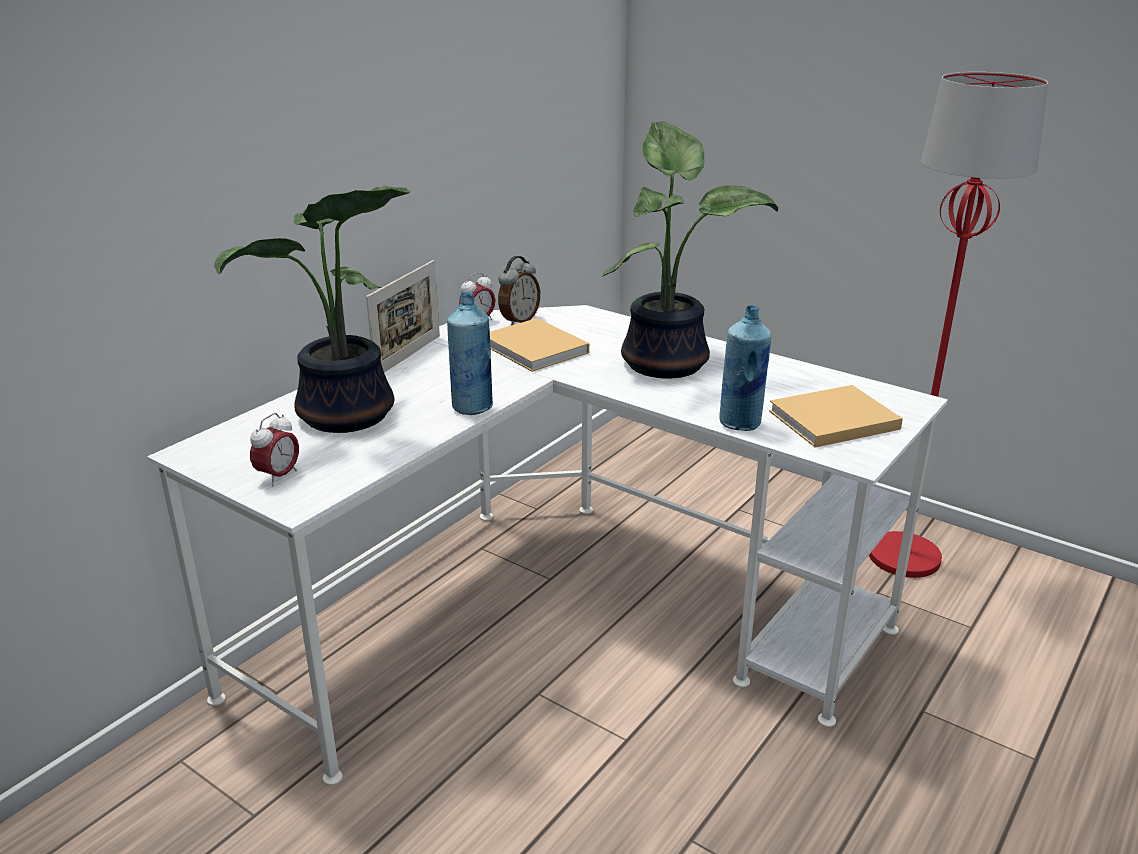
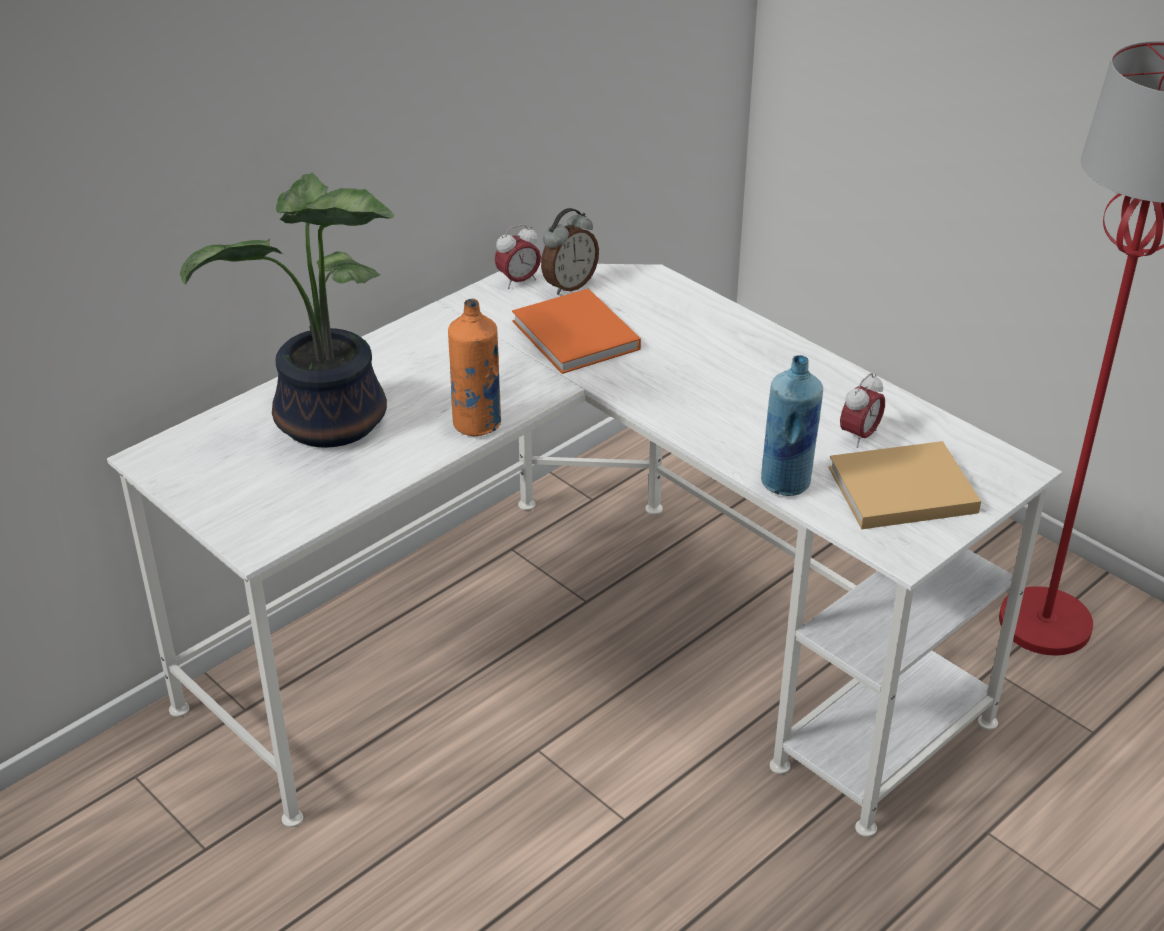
camera: 10 degrees right, 10 degrees up
(278, 476) = (242, 503): alarm clock -> alarm clock (859, 436)
(408, 356) = (420, 333): picture frame -> none
(472, 407) = (477, 424): blue bottle -> orange bottle
(536, 349) = (577, 337): beige book -> orange book
(668, 362) = (733, 374): potted plant -> none

